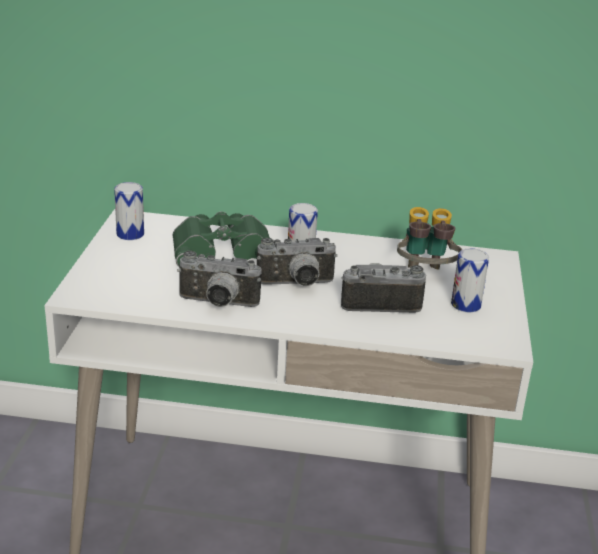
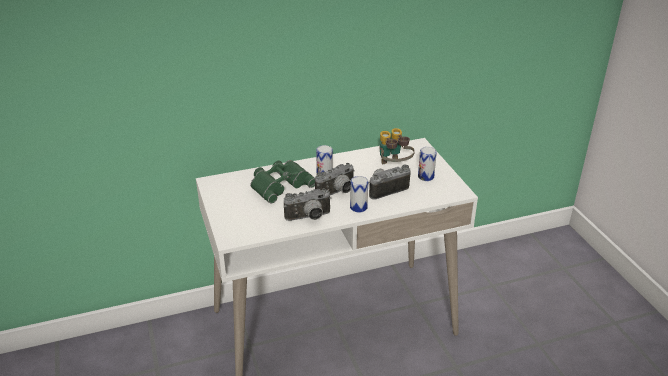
camera: 25 degrees left, 5 degrees up
(130, 234) = (221, 191): can -> can (358, 207)

